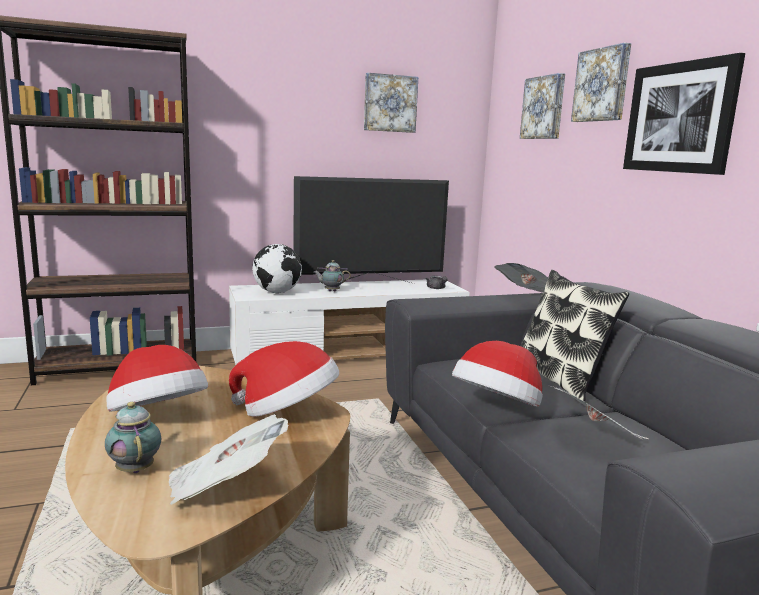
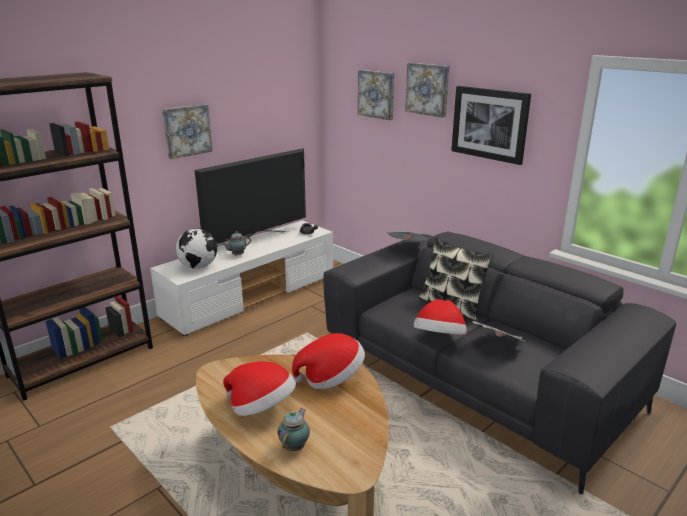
camera: 25 degrees left, 10 degrees up
(135, 468) = (295, 446): teapot -> teapot turned 75 degrees clockwise
(224, 486) = (355, 439): newspaper -> none
(389, 103) = (251, 92): picture -> picture (186, 130)

